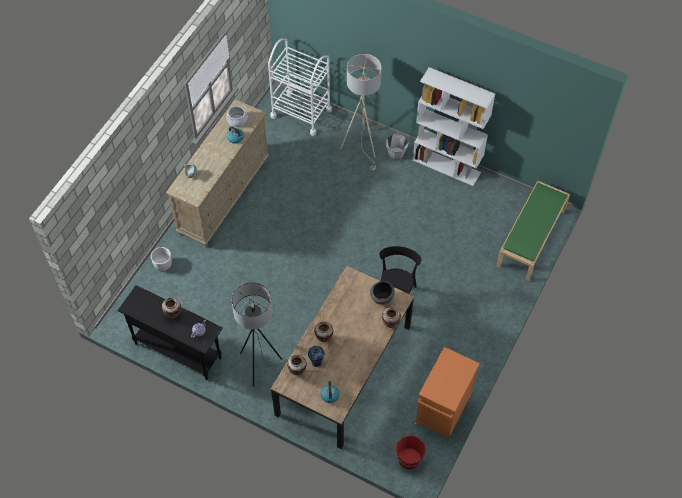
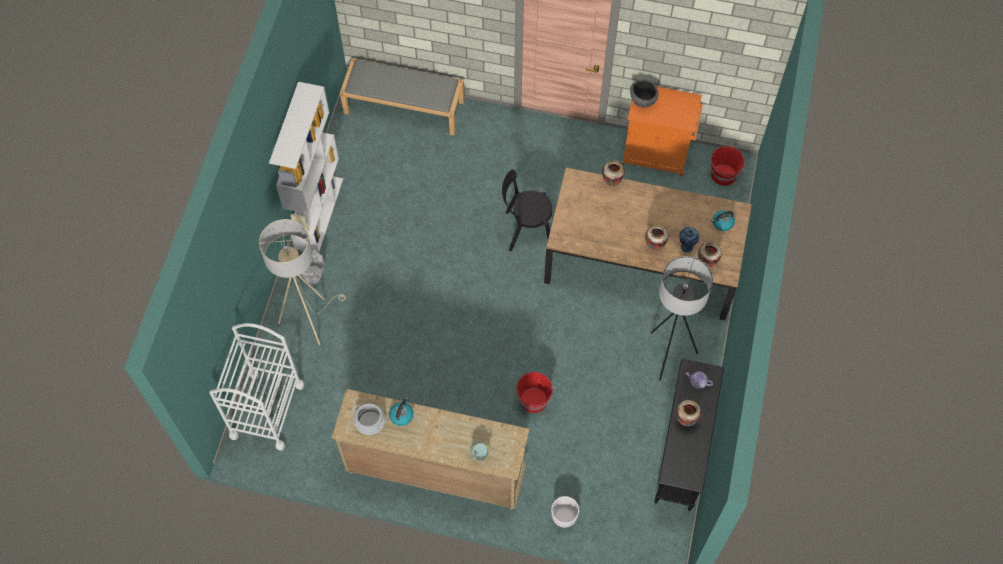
camera: 105 degrees left, 5 degrees up
(254, 267) = (534, 400): none -> red bucket
(382, 298) = (580, 199): bowl -> bowl (642, 101)
(531, 238) = (405, 106): green bench -> grey bench

